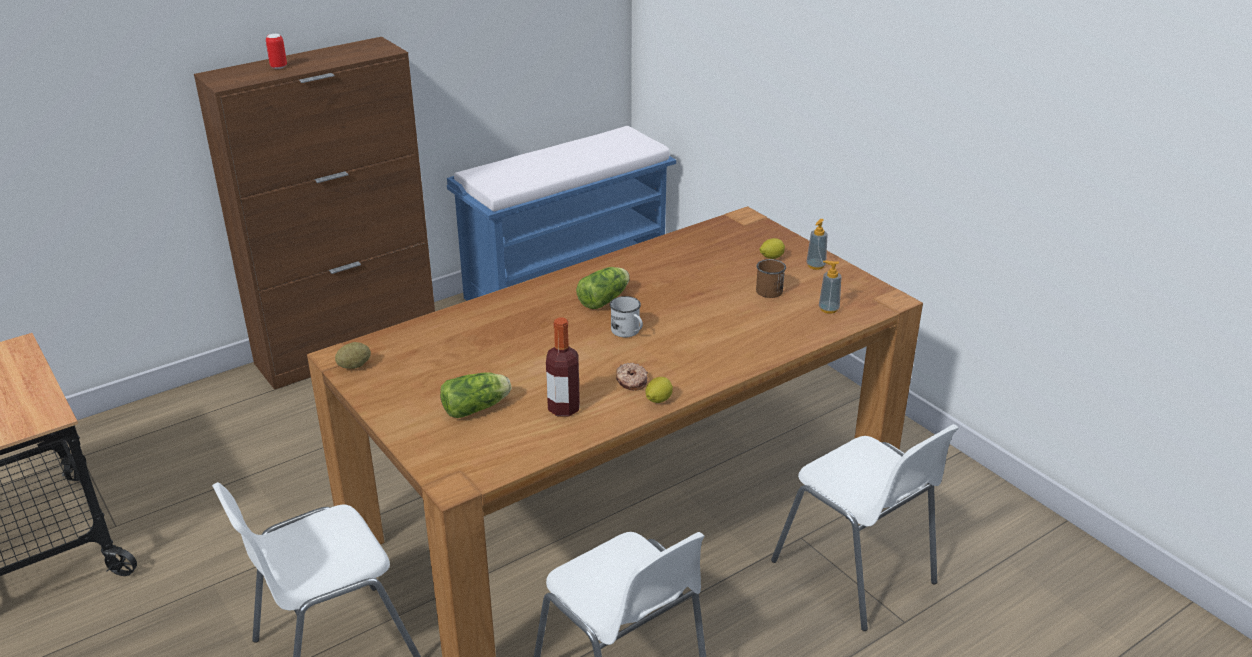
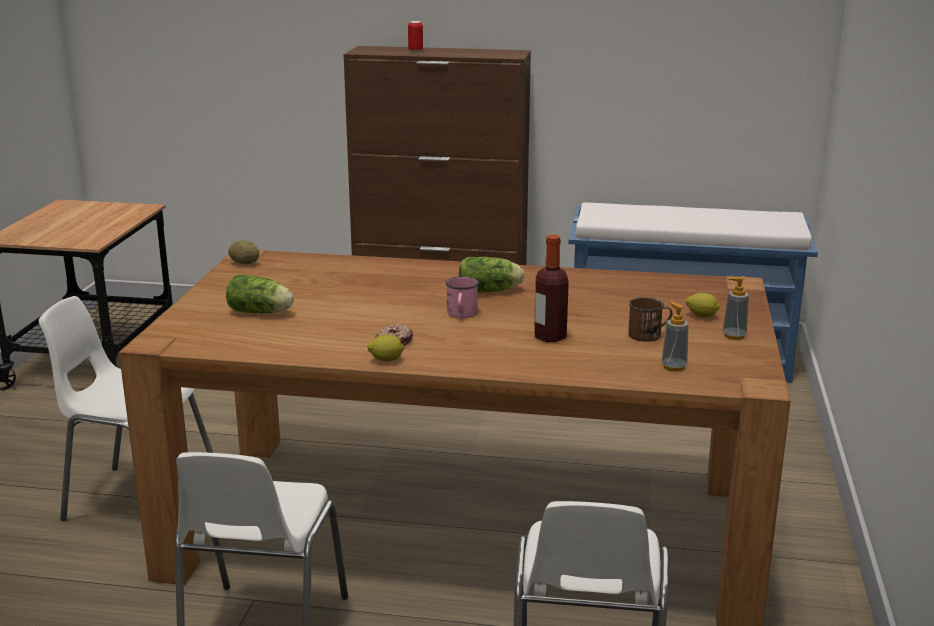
camera: 45 degrees right, 10 degrees down
(563, 408) = (312, 336): bottle -> bottle (550, 337)
(628, 332) = (461, 315): white mug -> pink mug

